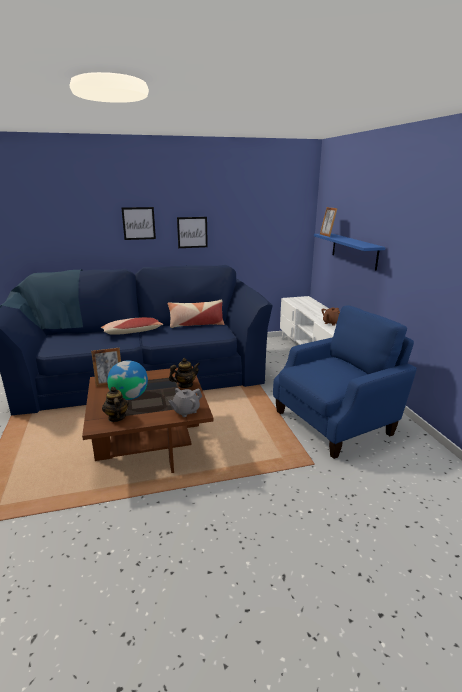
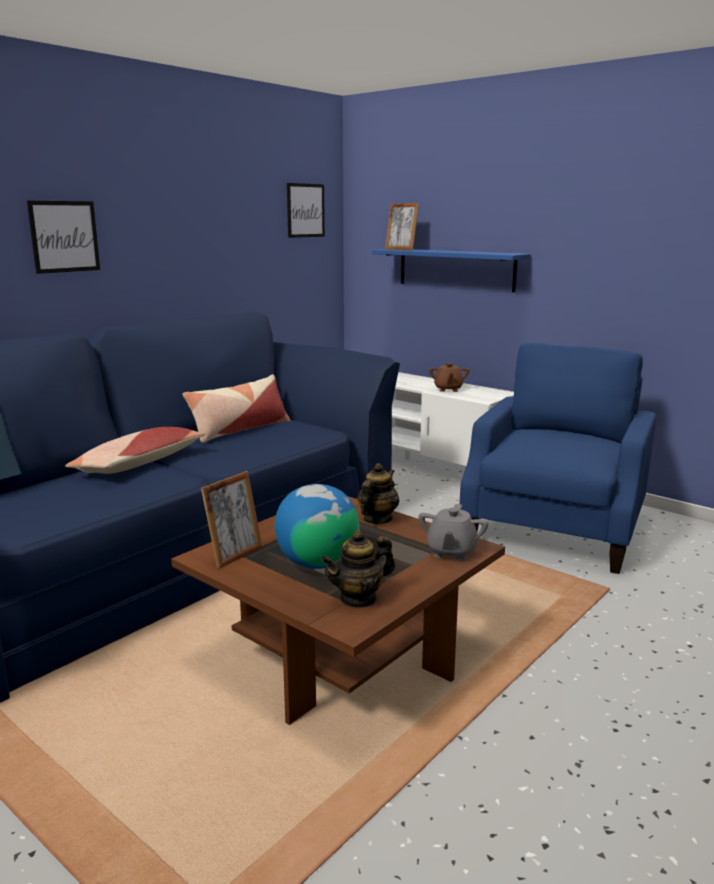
camera: 35 degrees left, 5 degrees down
(116, 417) = (359, 599): teapot -> teapot turned 60 degrees counterclockwise
(192, 232) = (165, 255): picture -> picture (305, 210)

